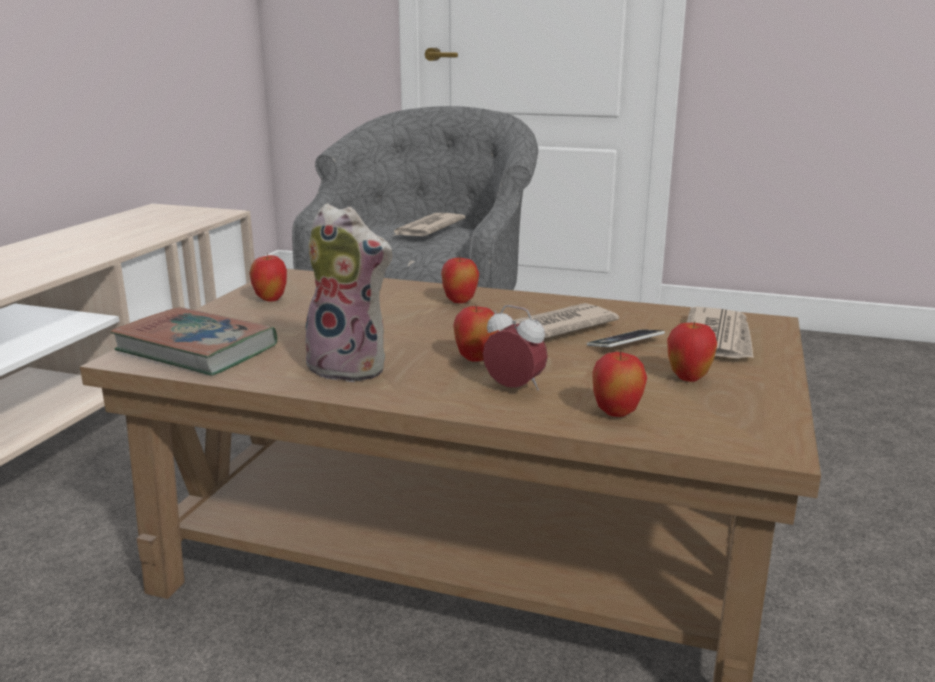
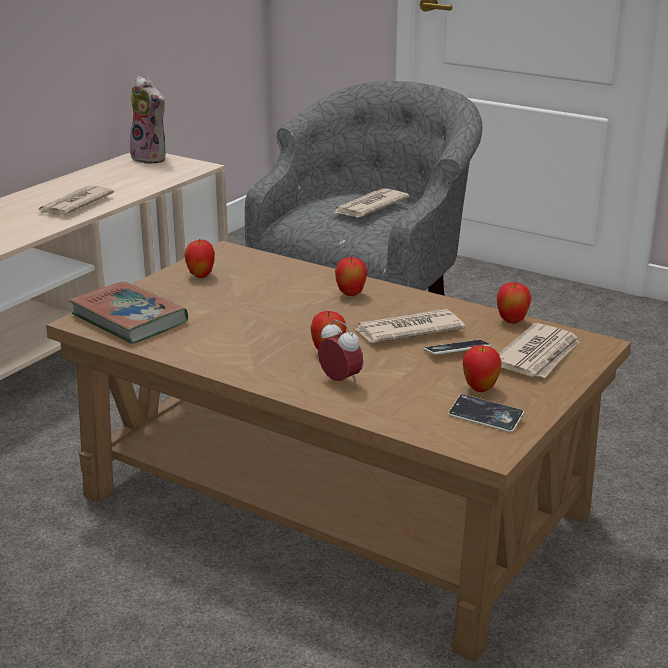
camera: 15 degrees right, 5 degrees up
(87, 249) = (74, 205): none -> newspaper
(352, 367) = (233, 348): plush toy -> plush toy (152, 158)
(616, 414) = (400, 411): apple -> apple (512, 321)
(726, 408) = (485, 417): none -> phone

